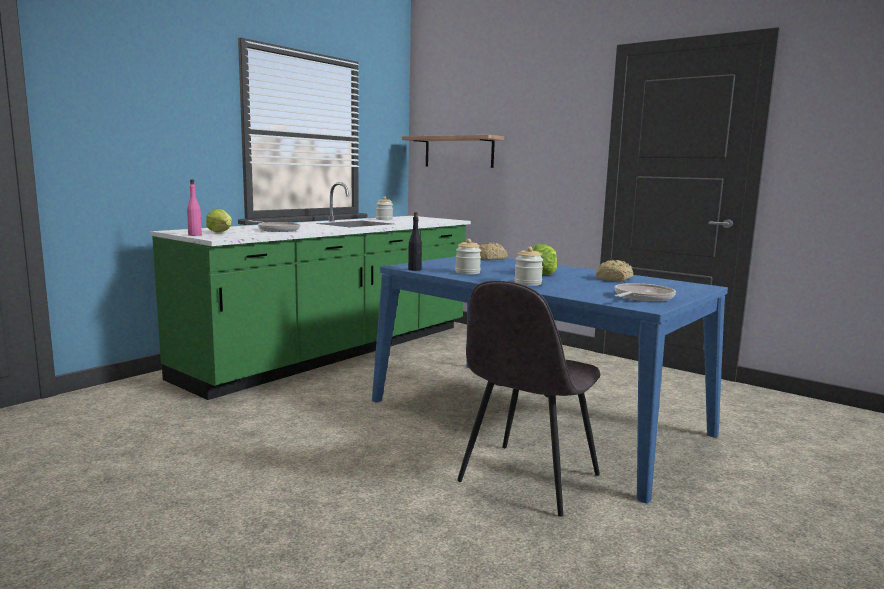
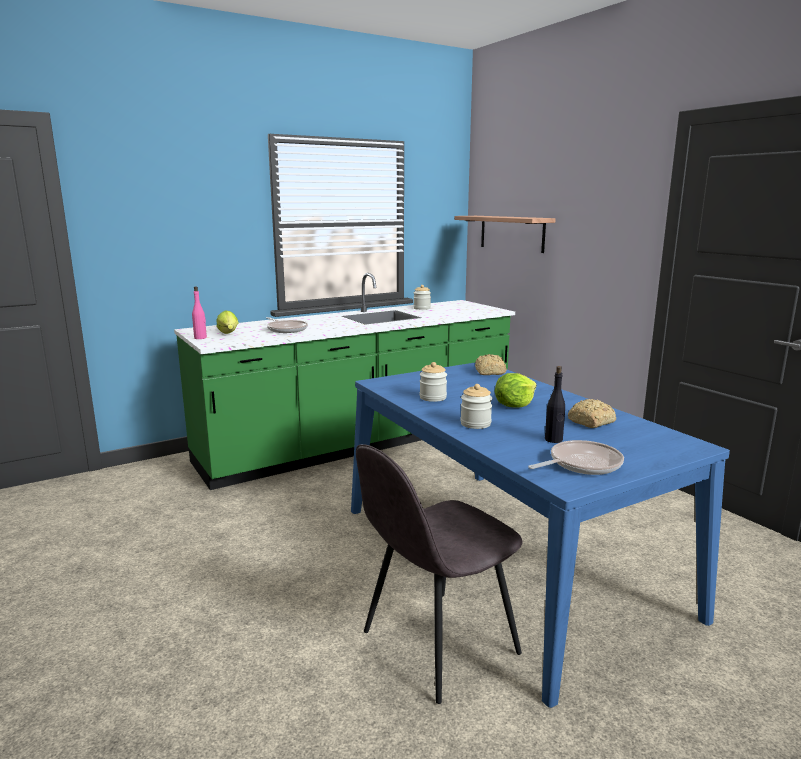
camera: 20 degrees right, 5 degrees up
(414, 269) = (383, 389): black bottle -> black bottle (553, 440)

